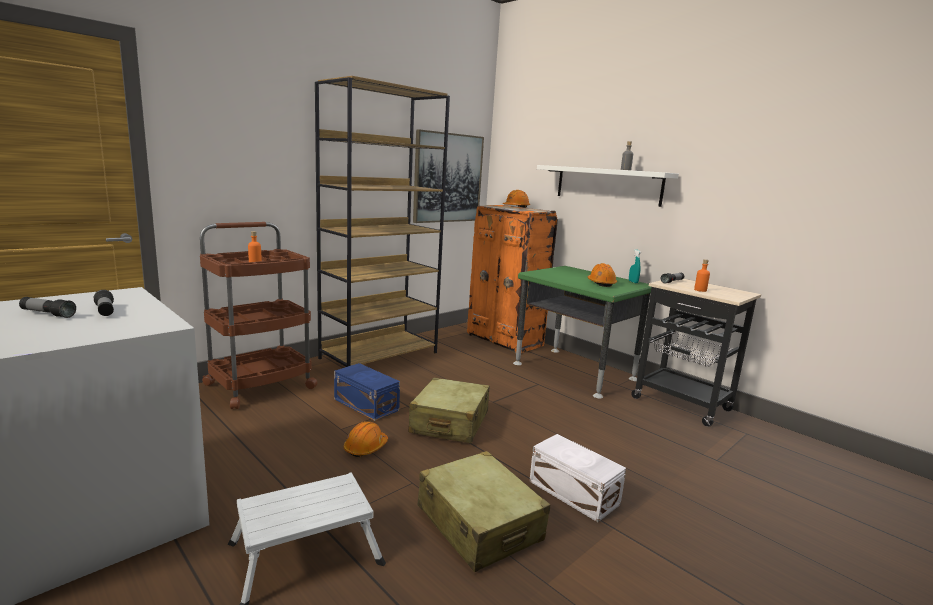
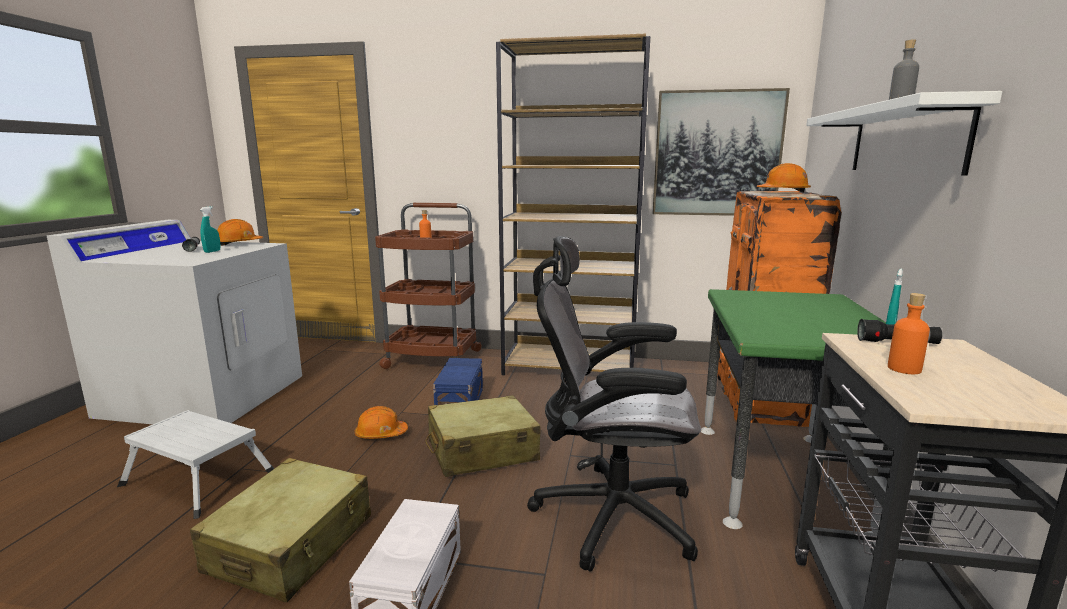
camera: 55 degrees right, 0 degrees up
(105, 311) = (212, 251): flashlight -> turquoise spray bottle
(566, 417) = (613, 518): none -> office chair
(601, 283) = (797, 325): orange hard hat -> orange hard hat (238, 243)

